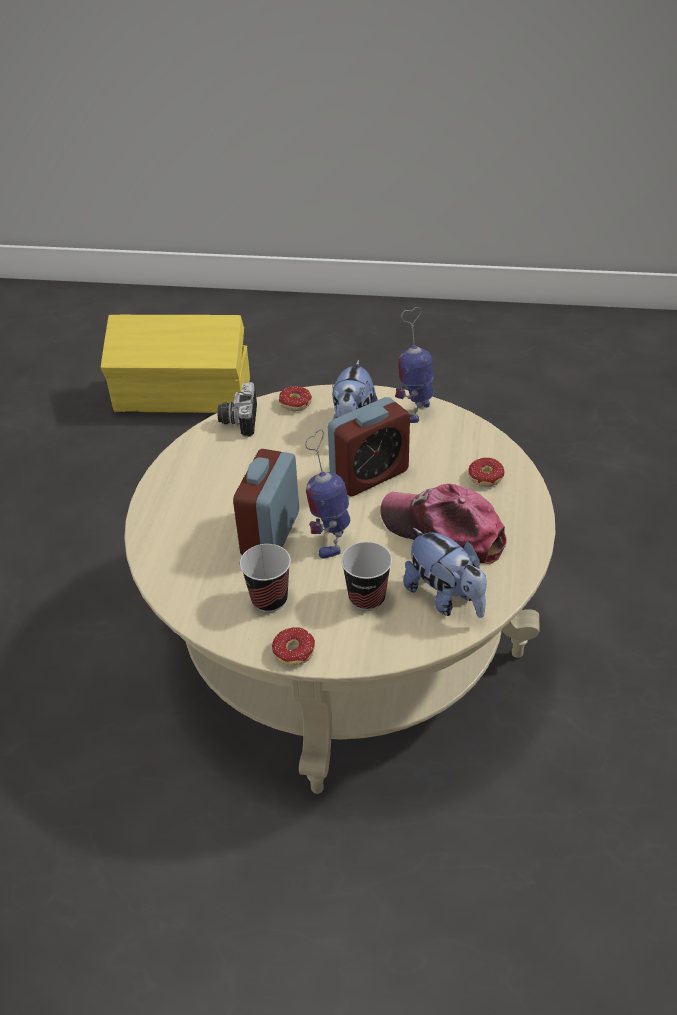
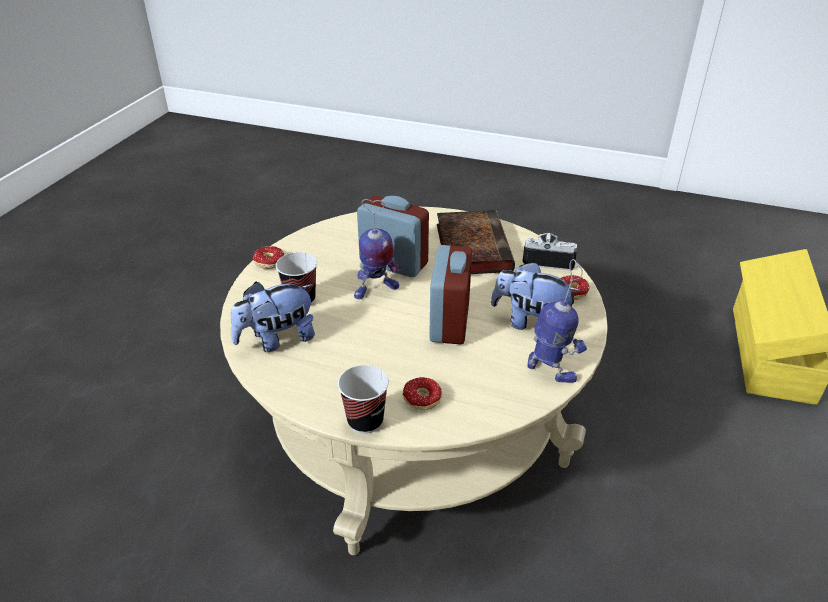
camera: 100 degrees right, 5 degrees down
(221, 477) = (471, 246): none -> book
(269, 599) = (324, 257): cup -> cup (365, 421)
(330, 538) = (375, 290): toy robot -> toy robot turned 135 degrees clockwise
(369, 475) = (449, 322): alarm clock -> alarm clock turned 150 degrees counterclockwise
(443, 531) = (356, 354): cap -> none

